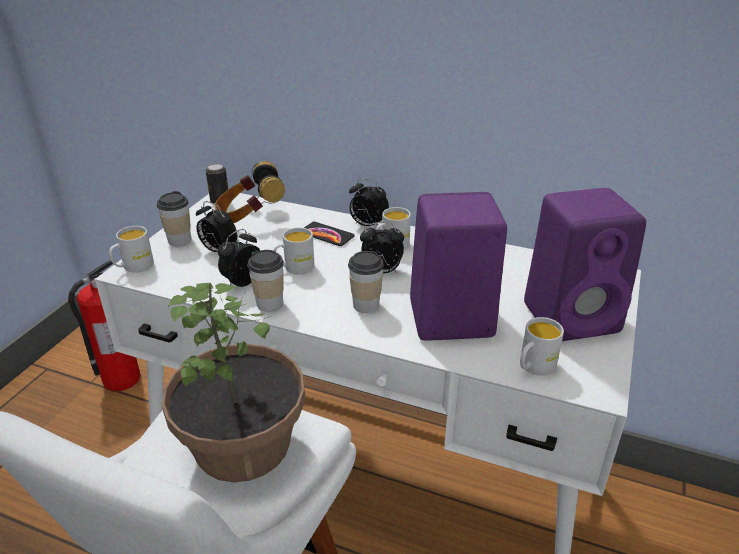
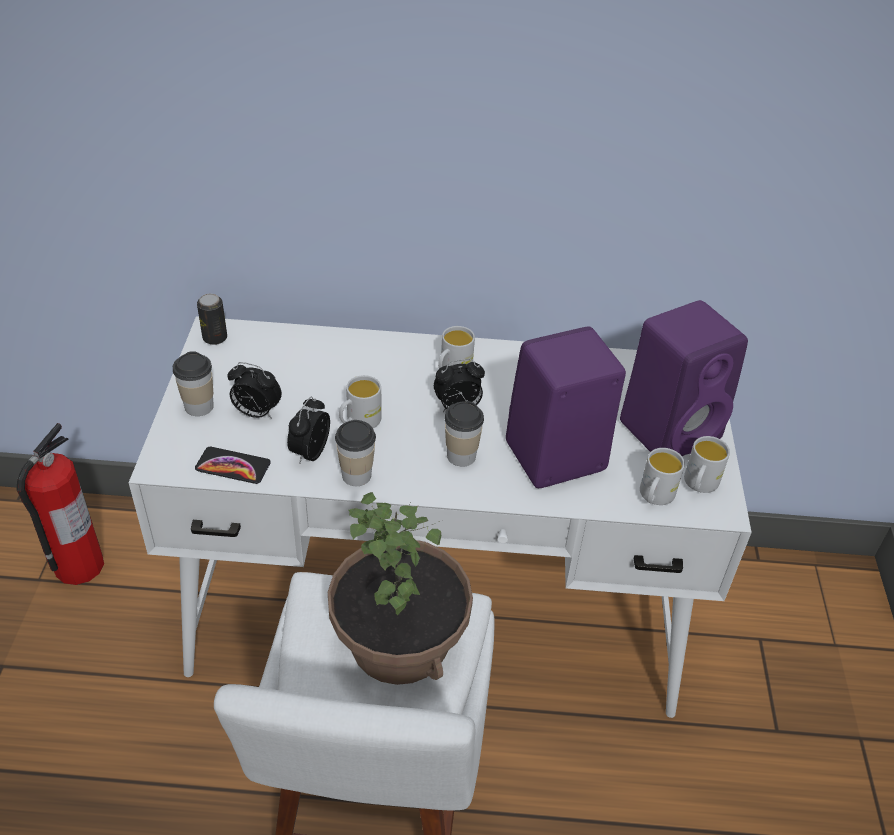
camera: 20 degrees left, 10 degrees up
(133, 267) = (166, 456): white mug -> white mug (699, 484)
(250, 216) = (266, 355): headphones -> none
(327, 235) = (372, 367): phone -> phone (233, 466)
(367, 225) = (412, 344): alarm clock -> none

